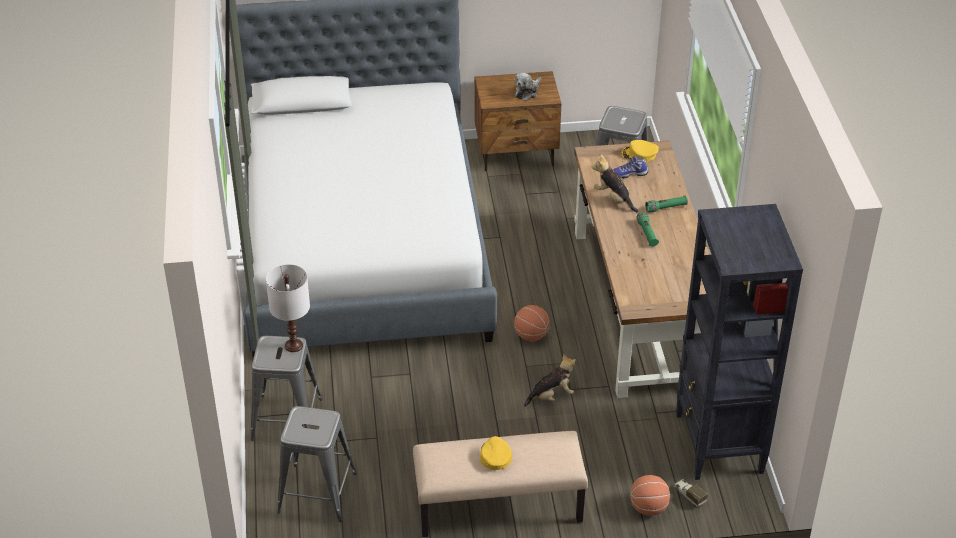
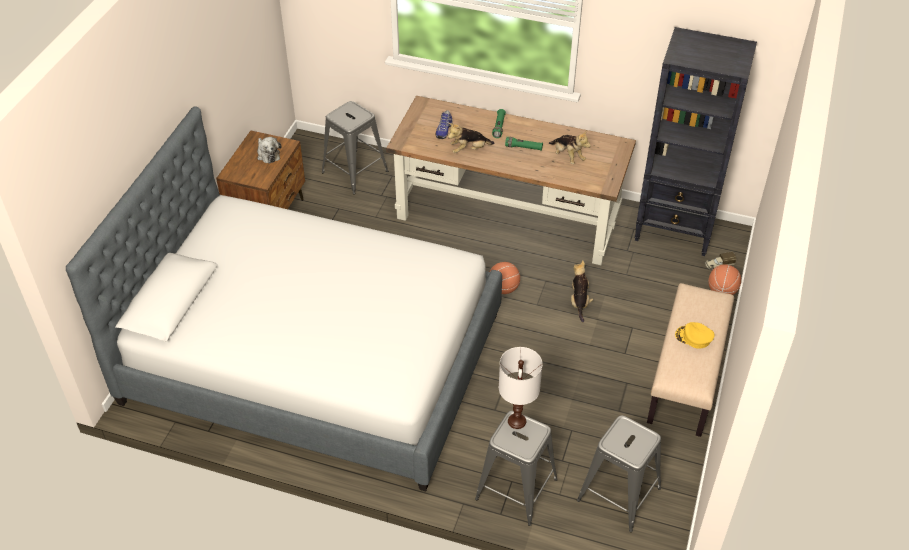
camera: 65 degrees left, 5 degrees up
(639, 154) = (422, 116): yellow cap -> none
(658, 268) = (567, 156): none -> plush toy

